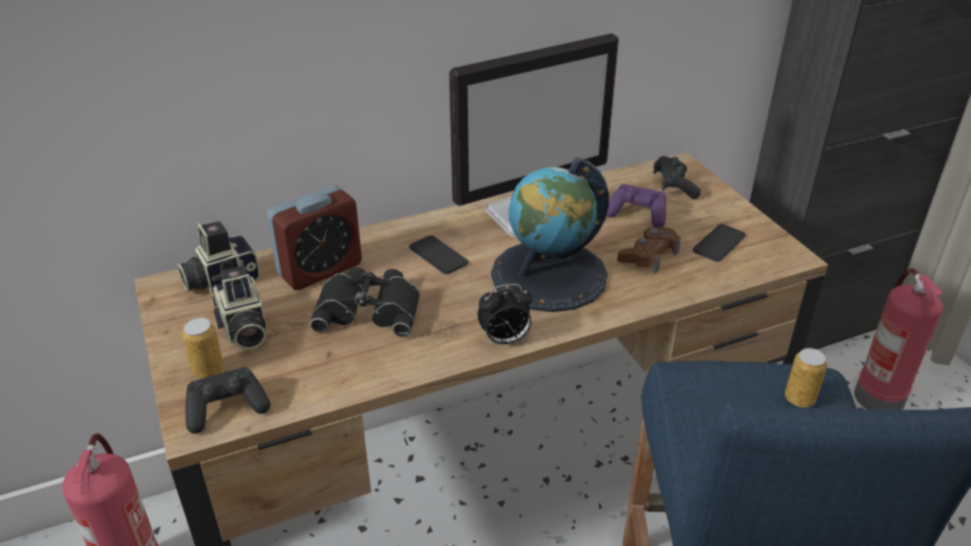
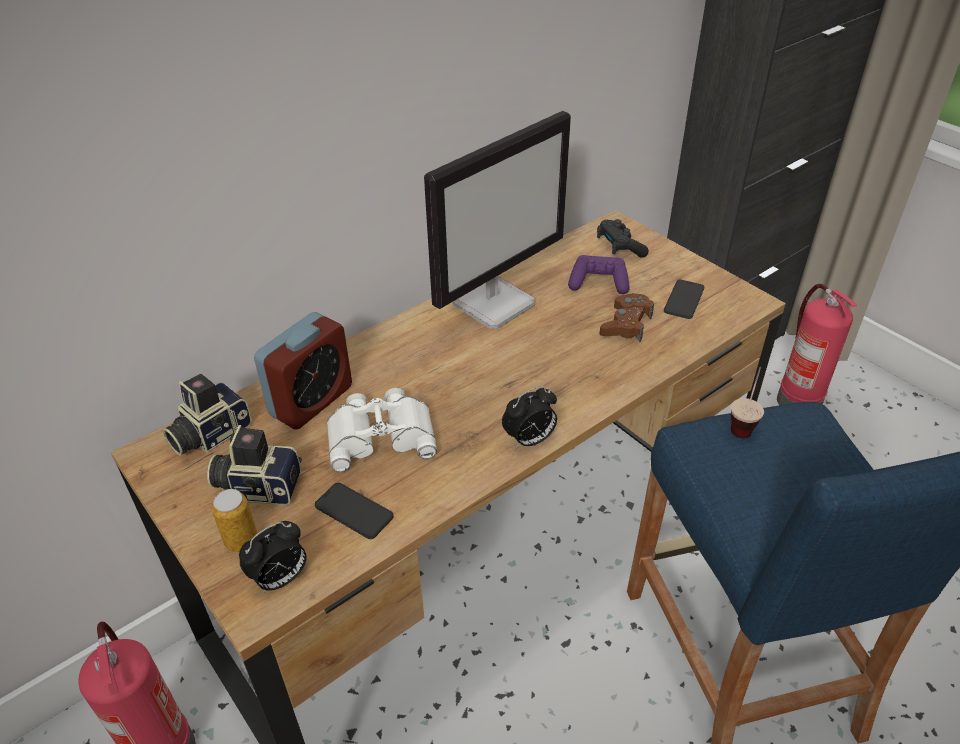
camera: 15 degrees left, 5 degrees up
(227, 409) = (280, 579): black game controller -> alarm clock
(243, 329) = (259, 485): camera -> camera turned 135 degrees clockwise
(369, 308) = (381, 434): black binoculars -> white binoculars
(438, 255) = (426, 362): phone -> phone (354, 511)
(549, 275) = (543, 362): globe -> none
(741, 372) = (743, 422): none -> cup
(799, 399) = (803, 438): can -> none

